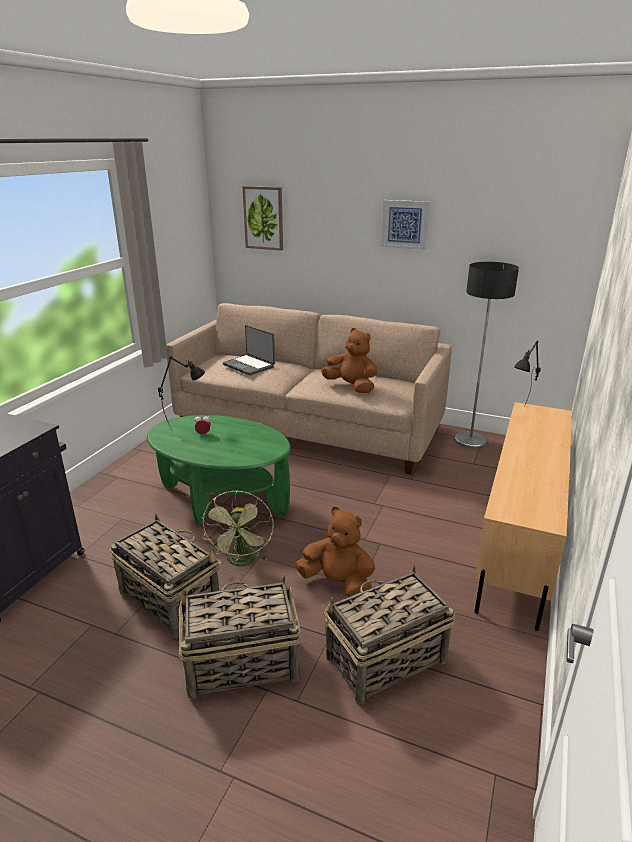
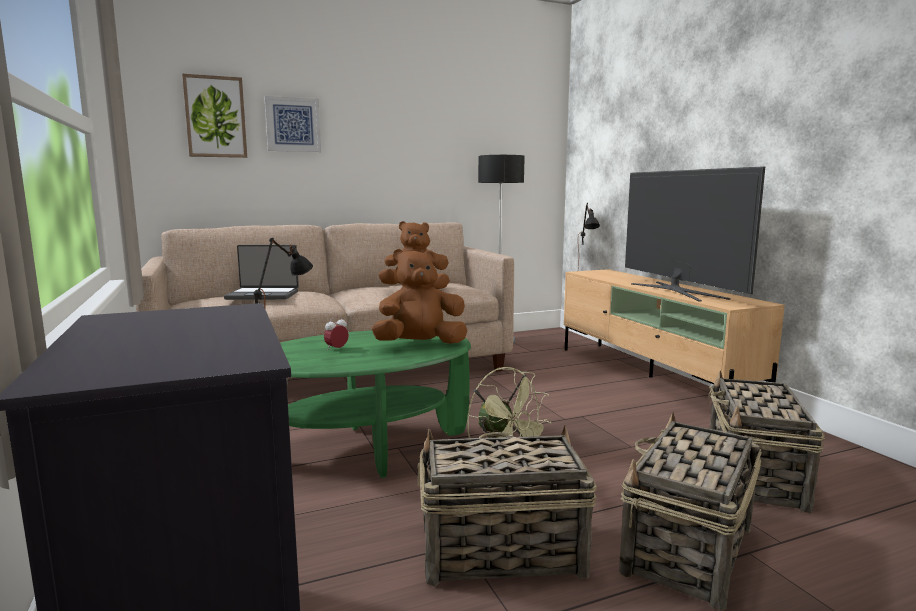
camera: 45 degrees left, 15 degrees down
(337, 582) = (613, 453): brown plush toy -> brown plush toy (420, 345)
(405, 224) = (398, 123): picture -> picture (293, 124)
(524, 472) = (677, 291): none -> television

